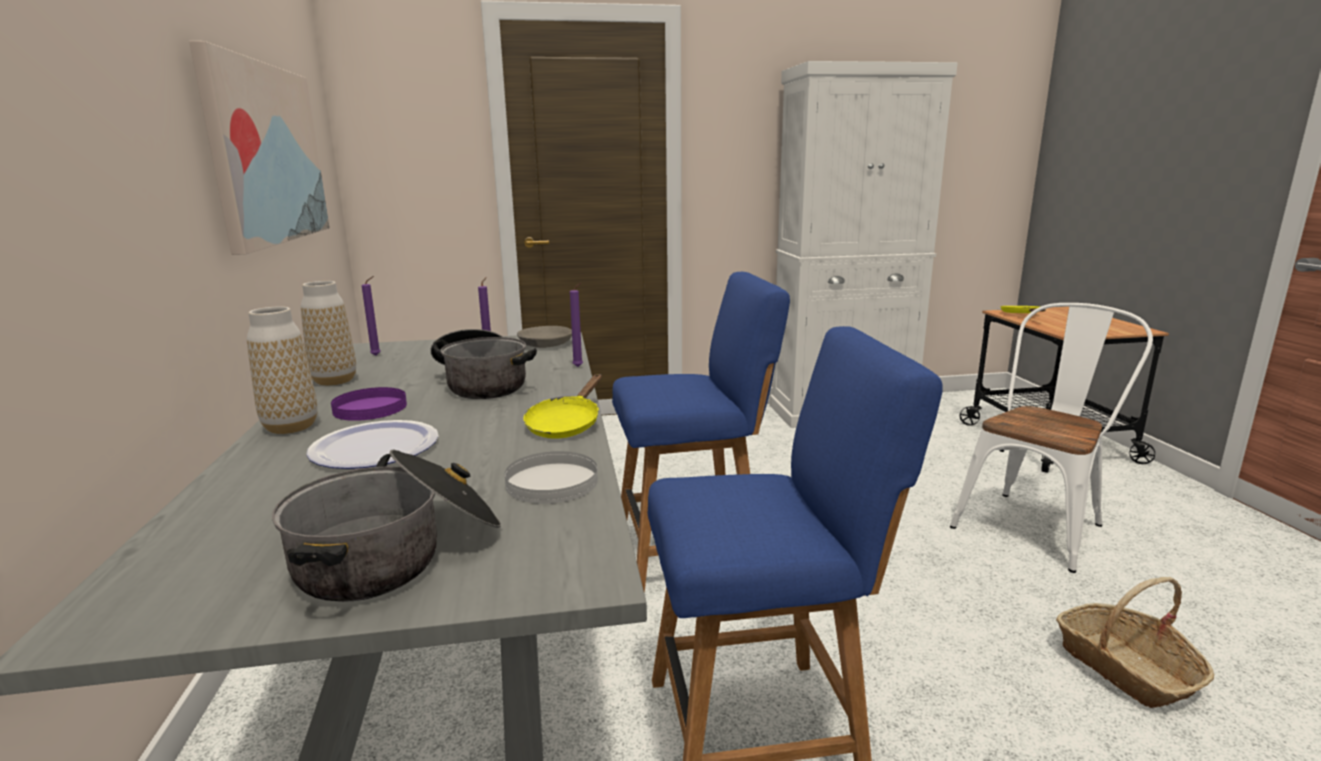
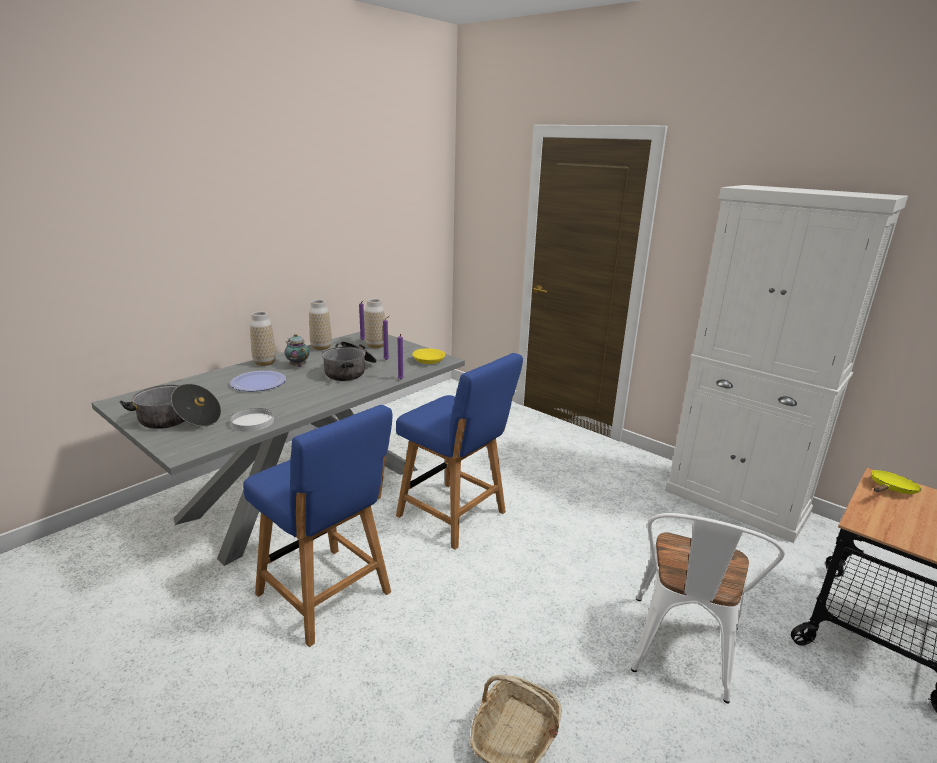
camera: 50 degrees right, 5 degrees up
(266, 154) = (364, 225): picture -> none
(370, 408) = (298, 365): purple plate -> teapot
(420, 354) = (375, 346): none -> vase
(545, 344) = (428, 361): grey bowl -> yellow bowl
(566, 424) = (317, 404): yellow frying pan -> none
(1035, 523) = (681, 654): white chair -> white chair turned 105 degrees clockwise

